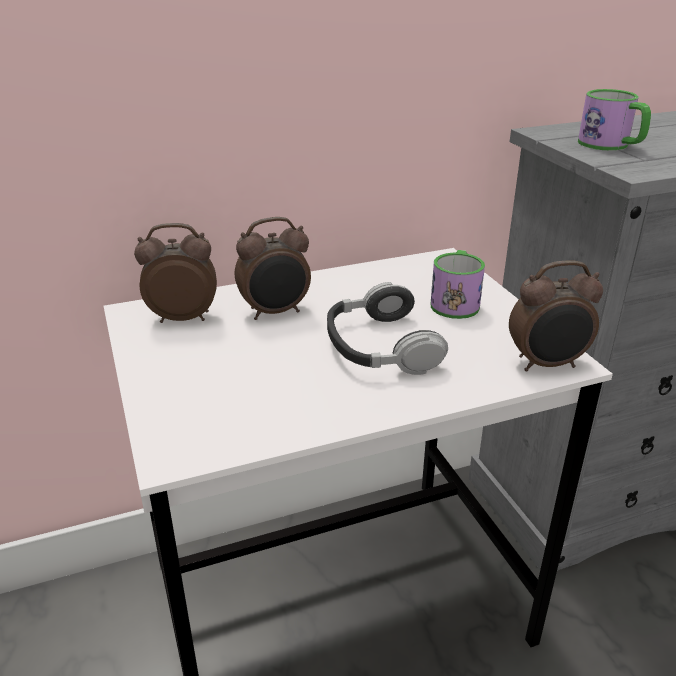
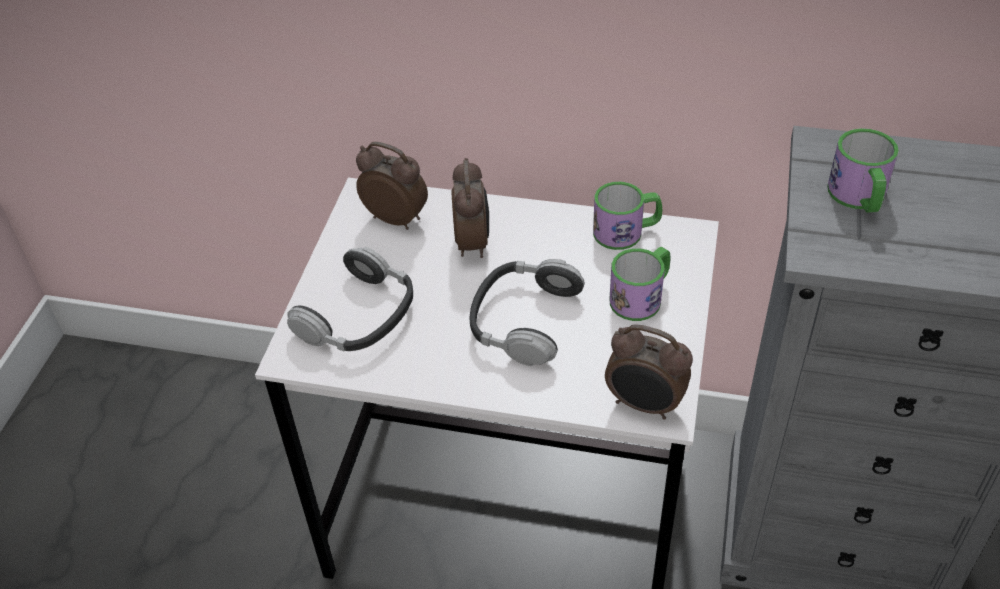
camera: 35 degrees right, 15 degrees up
(217, 396) = (359, 316): none -> headphones
(275, 312) = (473, 243): alarm clock -> alarm clock turned 105 degrees counterclockwise
(395, 270) = (626, 231): none -> mug

